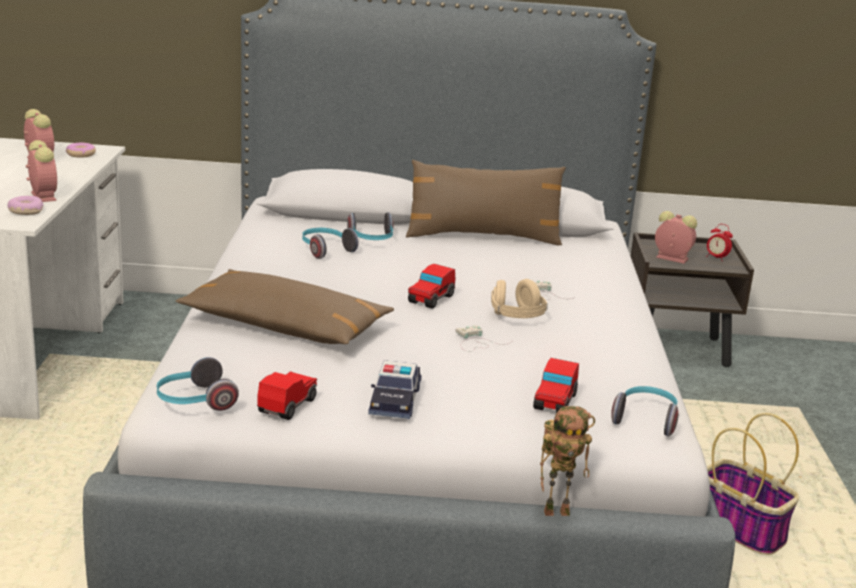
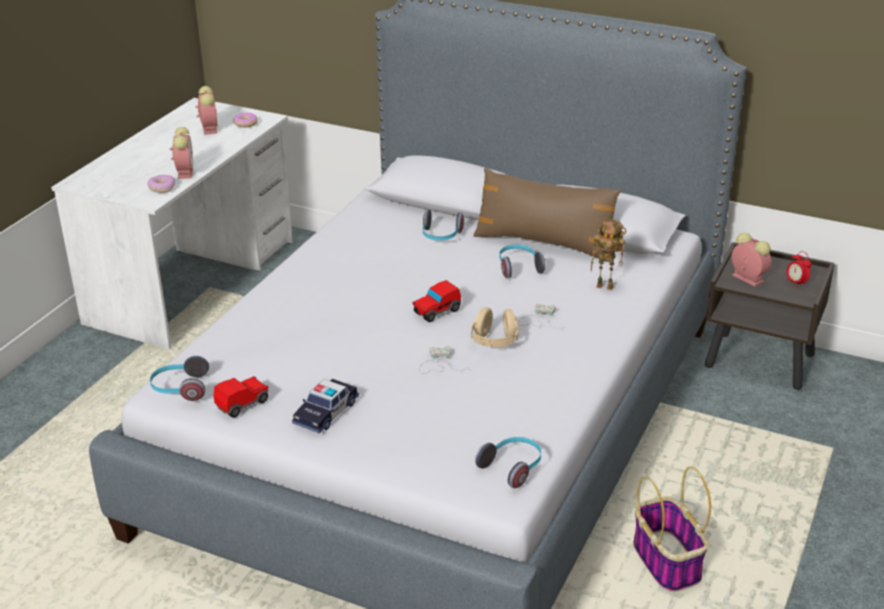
camera: 25 degrees right, 10 degrees up
(284, 326) = (298, 324): brown pillow -> none
(325, 250) = (392, 244): headphones -> headphones (518, 268)
(555, 402) = (451, 436): toy car -> none
(558, 511) = (402, 532): toy robot -> toy robot (606, 286)

